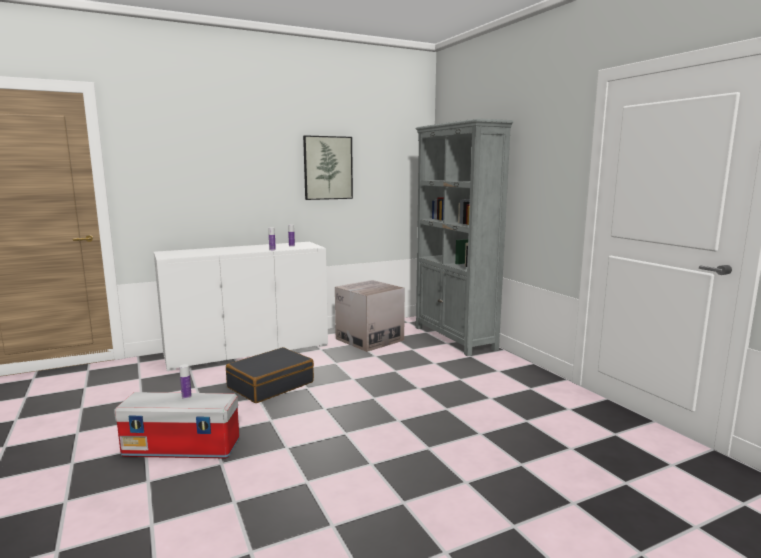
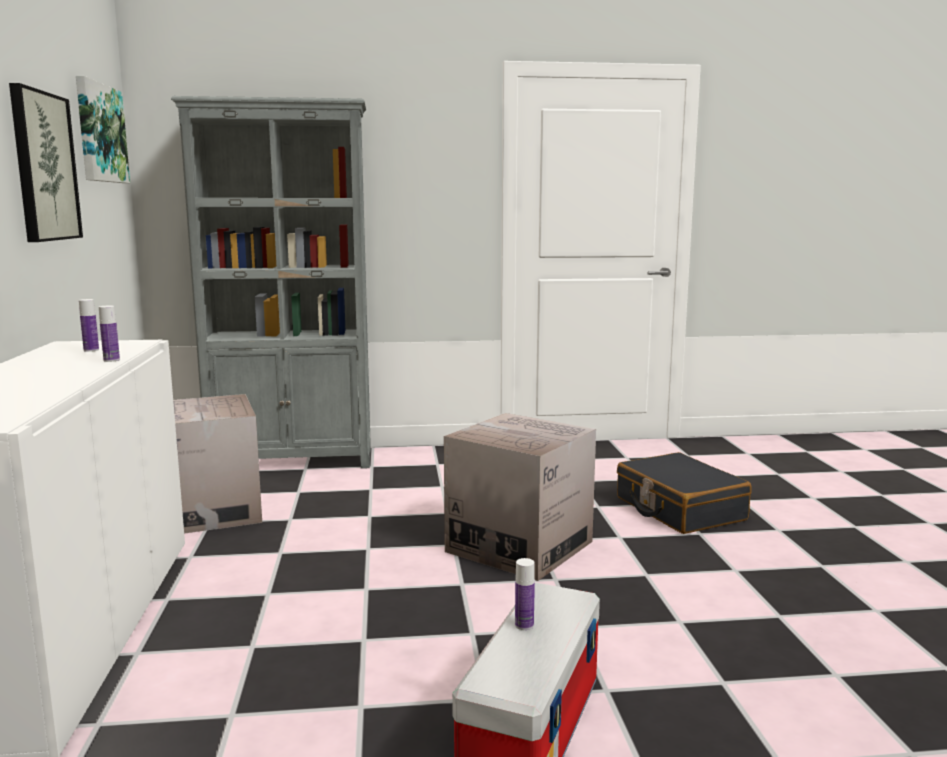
camera: 70 degrees left, 0 degrees up
(270, 385) = (316, 621): black suitcase -> black suitcase (679, 509)
(385, 416) = (519, 546): none -> cardboard box
(394, 148) = (100, 133): none -> picture

